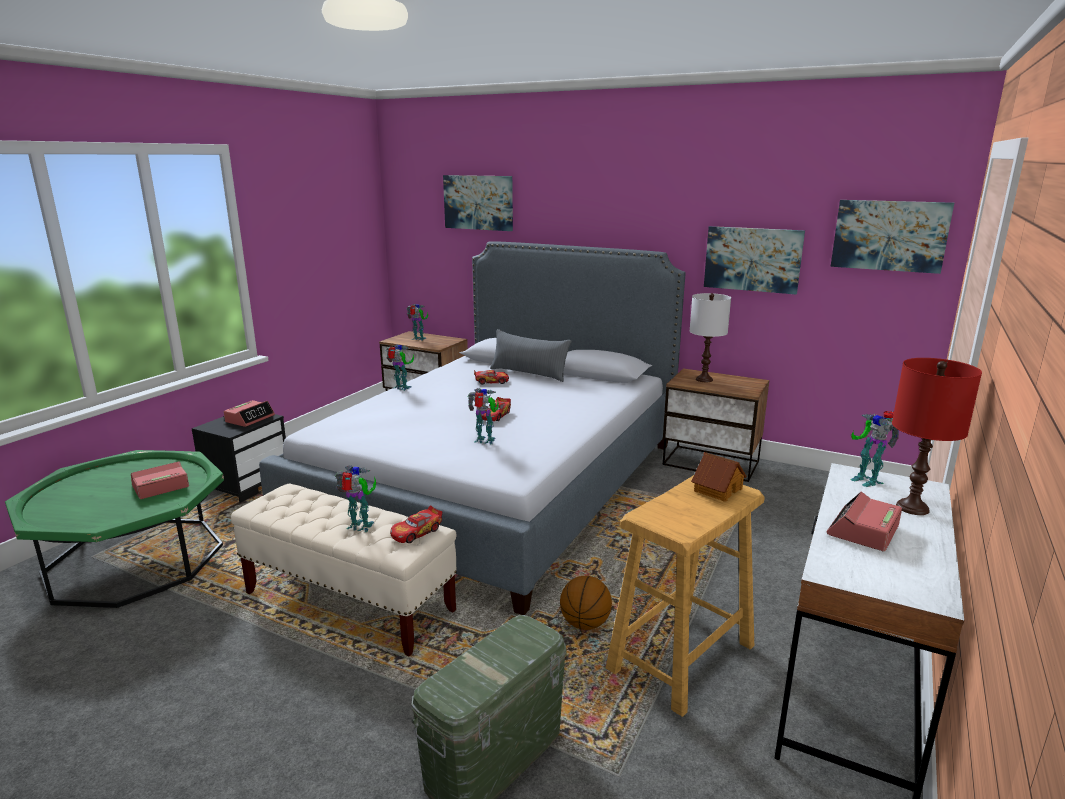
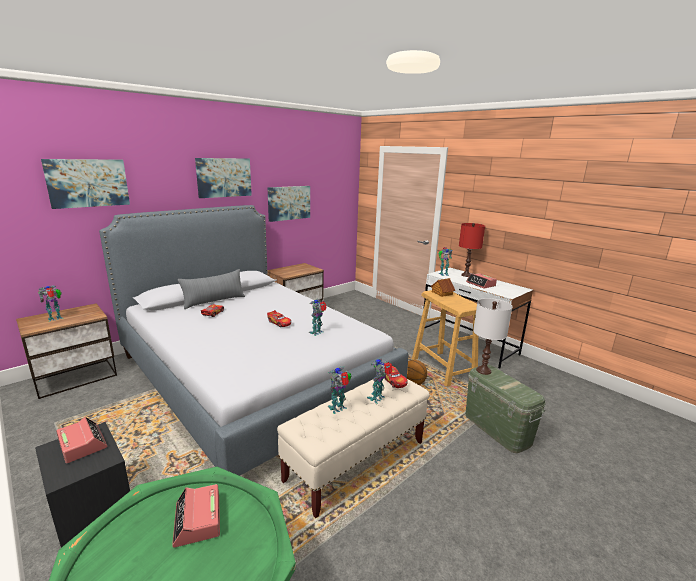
camera: 70 degrees left, 0 degrees up
(401, 388) = (179, 343): toy robot -> toy robot (338, 408)
(704, 379) = (288, 271): white table lamp -> white table lamp (483, 370)
(889, 235) = (337, 185): picture -> picture (224, 177)

